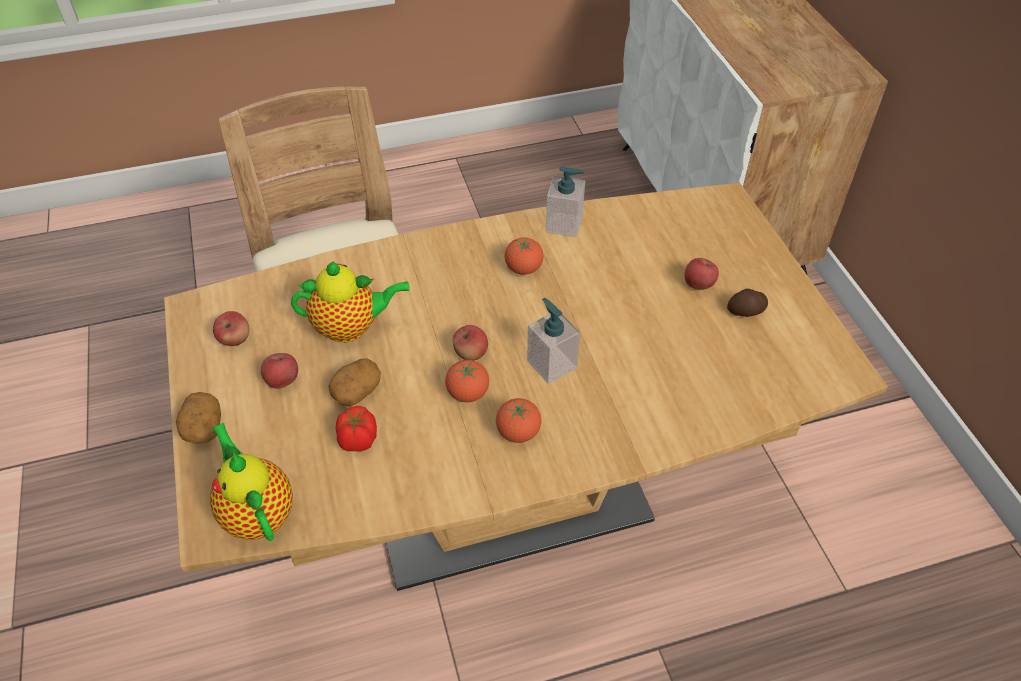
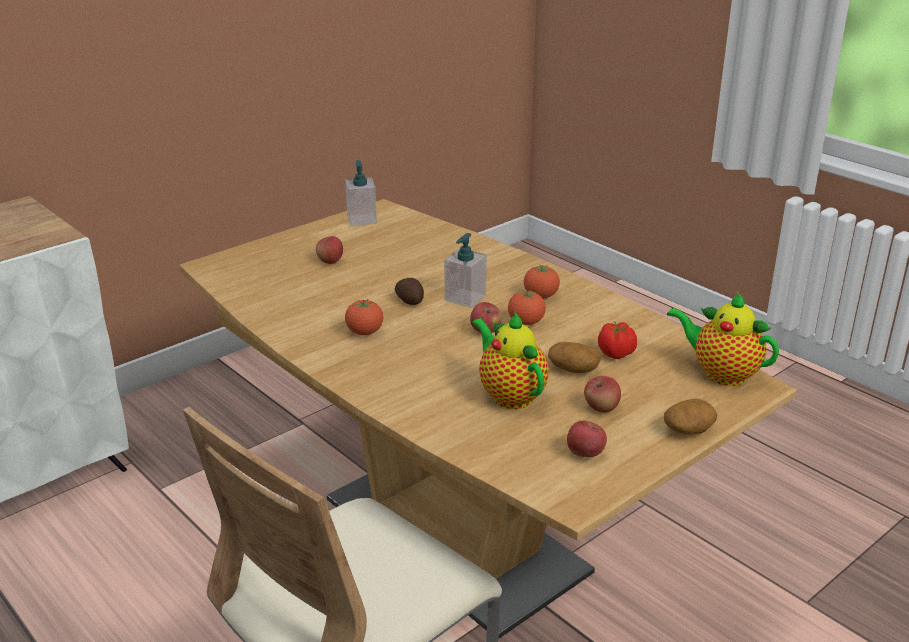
camera: 115 degrees left, 20 degrees down
(257, 512) = (721, 373): teapot -> teapot turned 90 degrees clockwise
(564, 224) = (289, 327): soap dispenser -> soap dispenser (361, 219)
(746, 312) = (348, 242): potato -> potato (410, 300)

